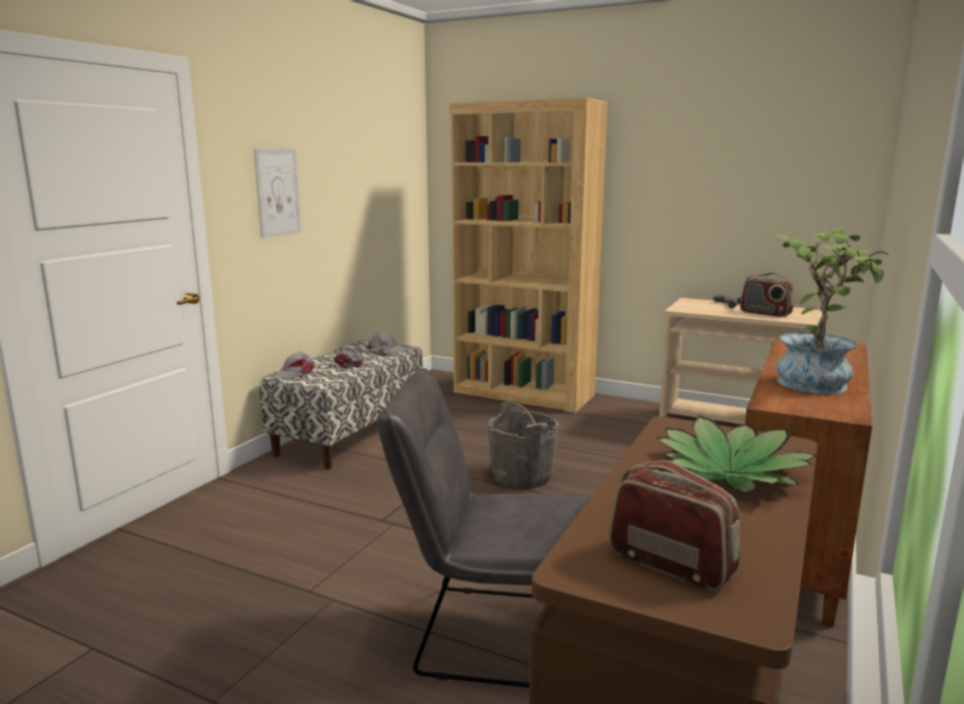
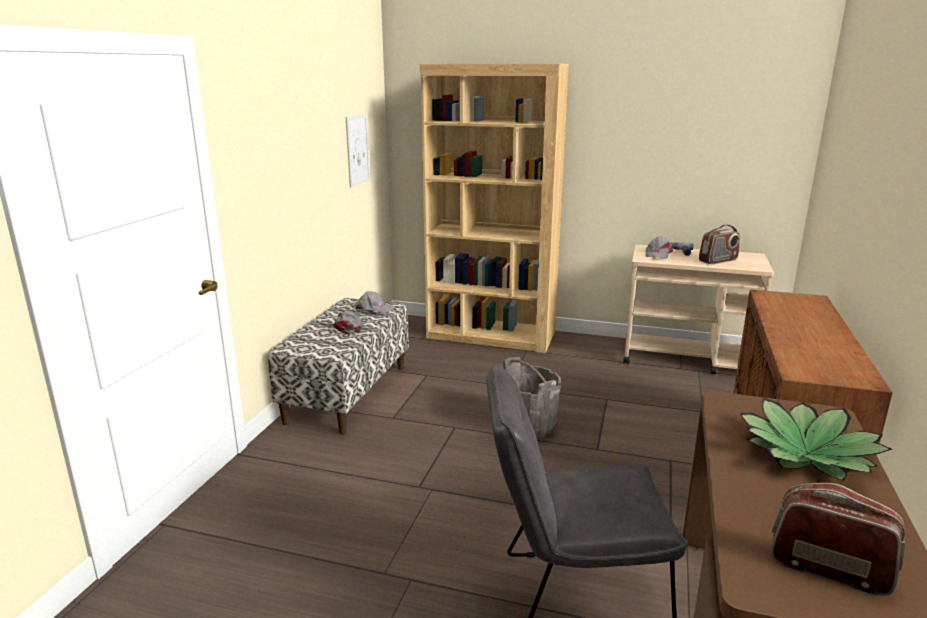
camera: 10 degrees left, 5 degrees up
(278, 192) = (273, 166): picture -> picture (357, 150)
(294, 373) = (300, 344): grey cap -> grey cap (657, 254)
(765, 313) = (718, 261): radio -> radio turned 60 degrees counterclockwise
(817, 381) = (817, 342): potted plant -> none

